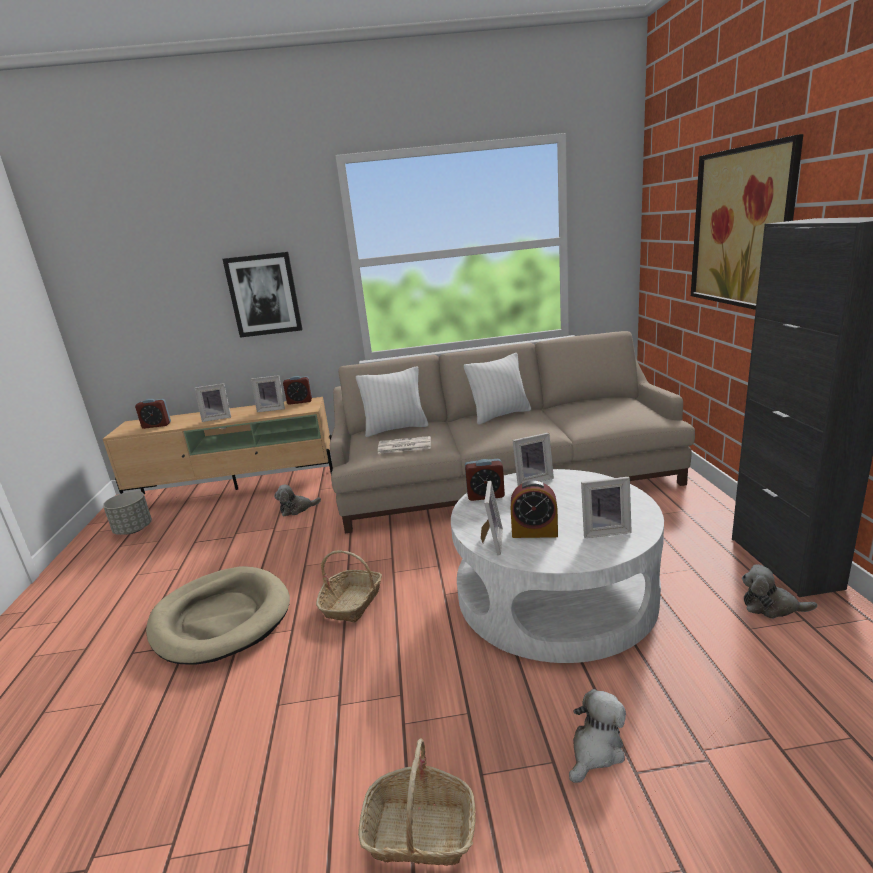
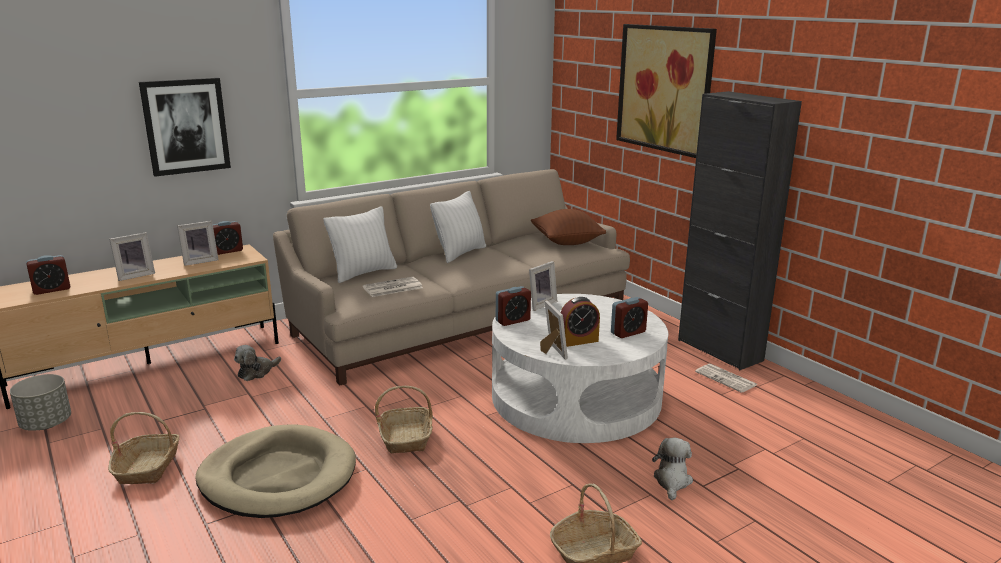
camera: 30 degrees left, 0 degrees up
(151, 583) = (148, 467): none -> basket
(604, 530) = (628, 332): picture frame -> alarm clock
(622, 410) = (567, 242): none -> brown pillow
(771, 606) = (727, 379): plush toy -> newspaper

